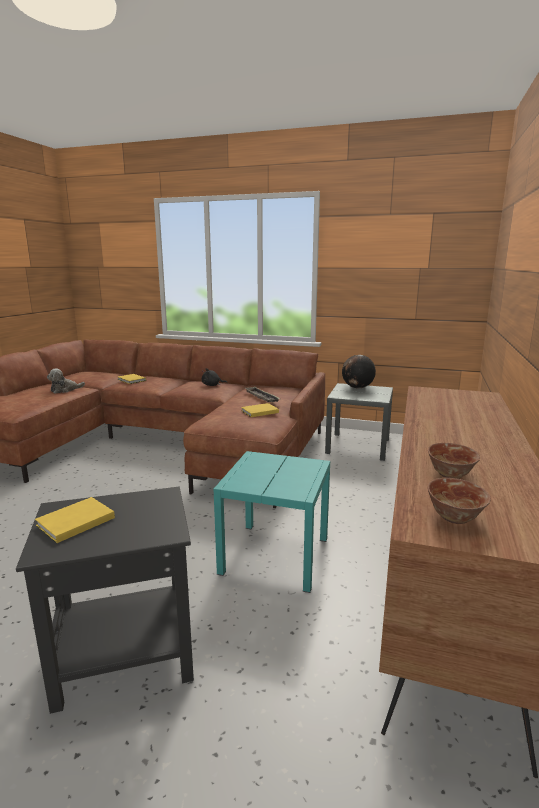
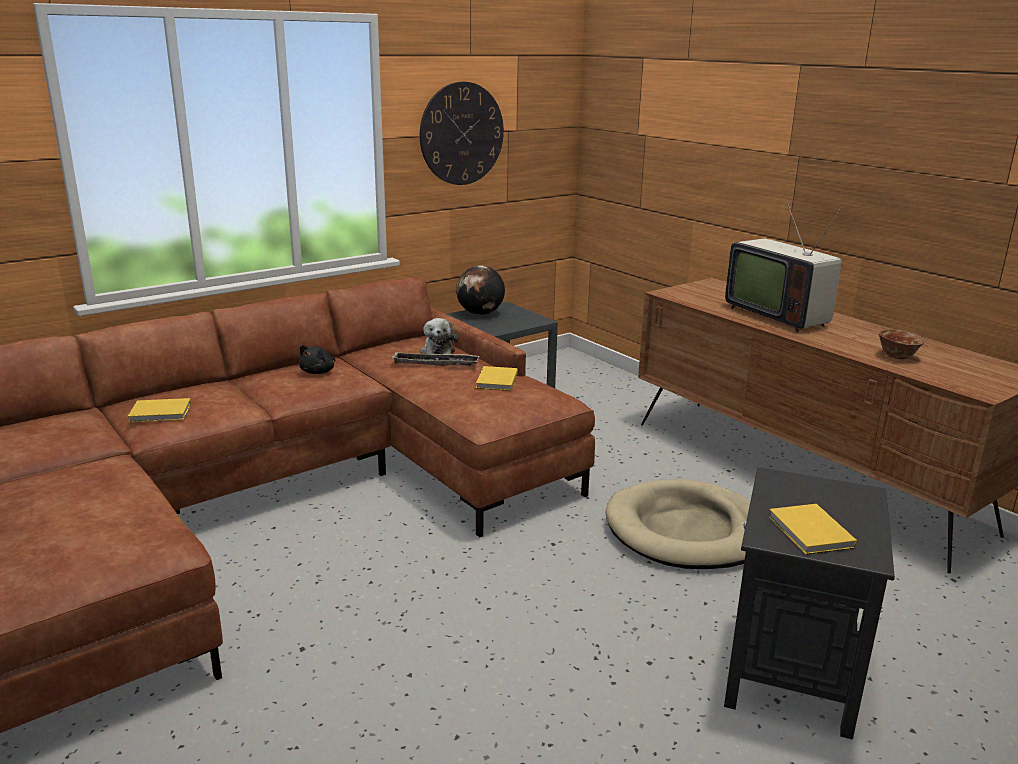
camera: 55 degrees left, 5 degrees up
(65, 390) = (94, 478): plush toy -> plush toy (438, 350)
(276, 556) = (687, 531): turquoise side table -> beige dog bed
(377, 267) = (461, 134): none -> wall clock
(454, 518) = (971, 379): bowl -> none
(456, 421) = (778, 315): none -> television

